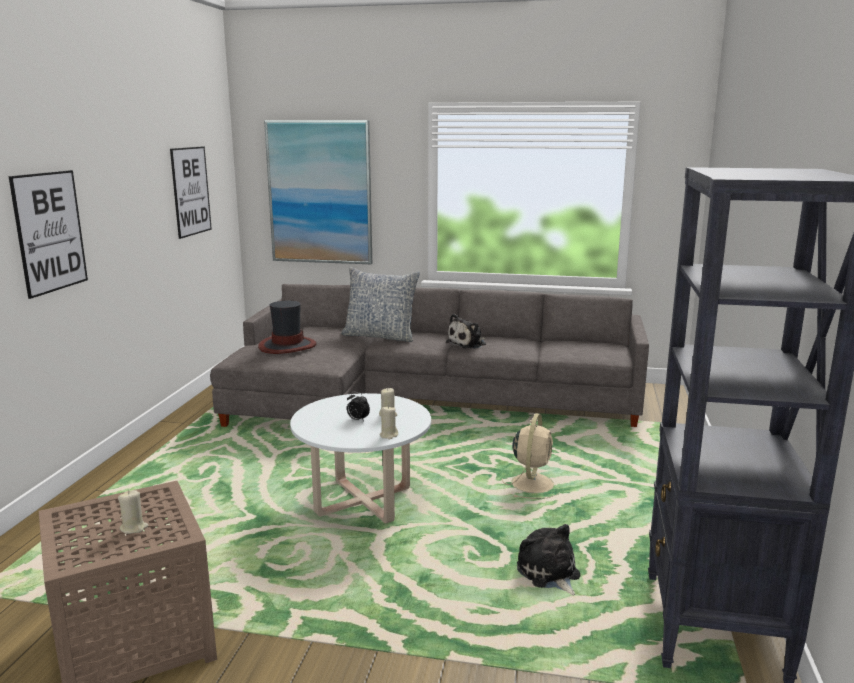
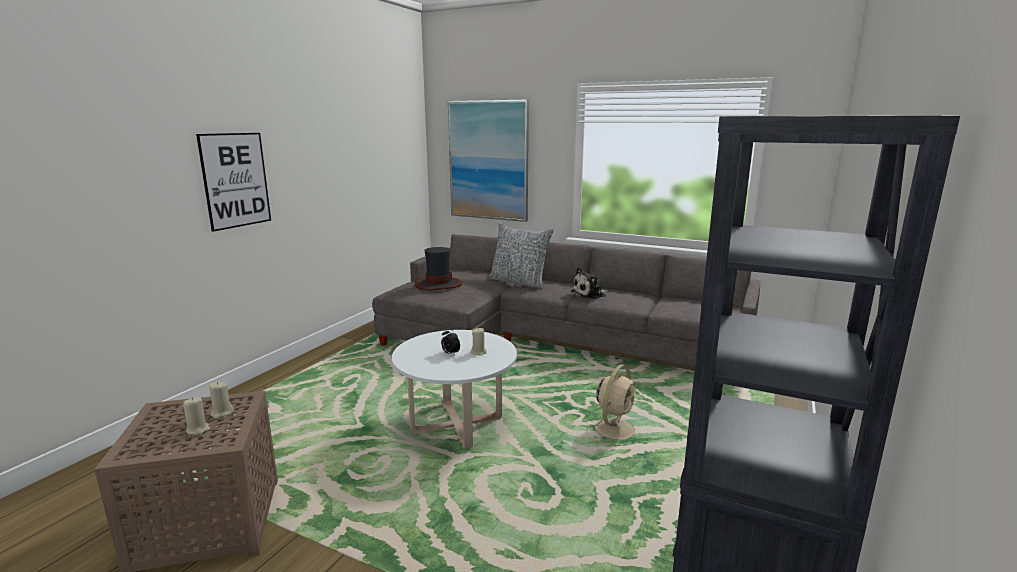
camera: 15 degrees right, 0 degrees up
(191, 191) = (380, 156): picture -> none
(388, 435) = (467, 370): beige candle -> beige candle (222, 413)
(549, 574) = (591, 526): plush toy -> none

